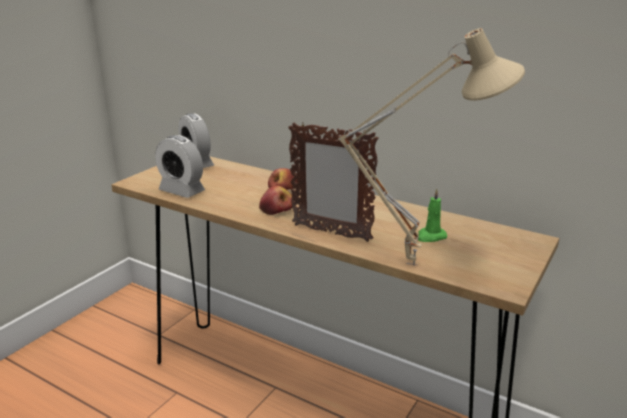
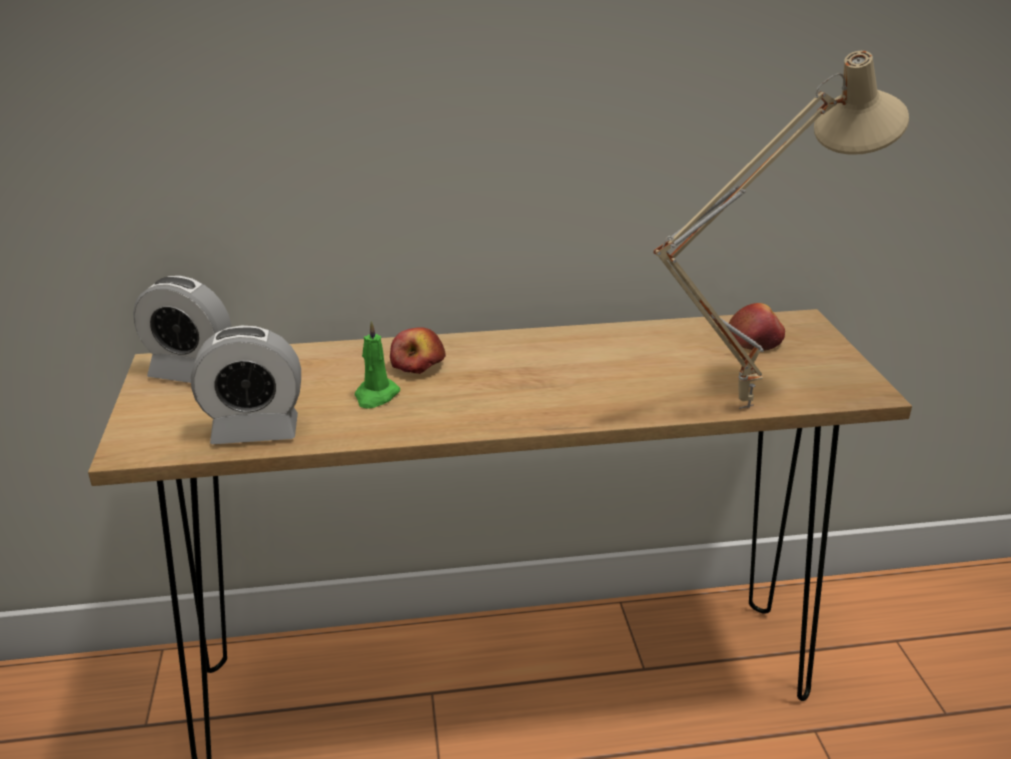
camera: 40 degrees left, 5 degrees up
(276, 209) = (461, 401): apple -> apple (755, 340)
(331, 233) = (590, 405): picture frame -> none
(430, 237) = (705, 361): green candle -> green candle (376, 396)

